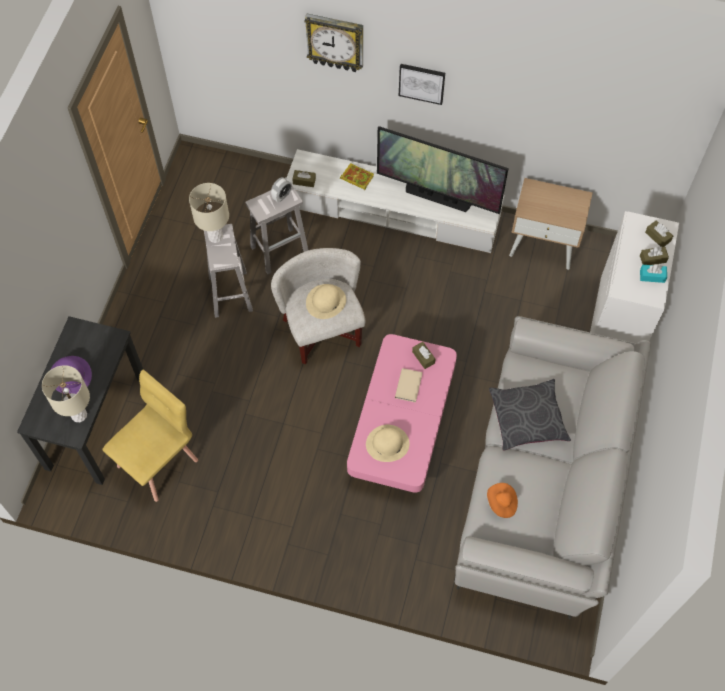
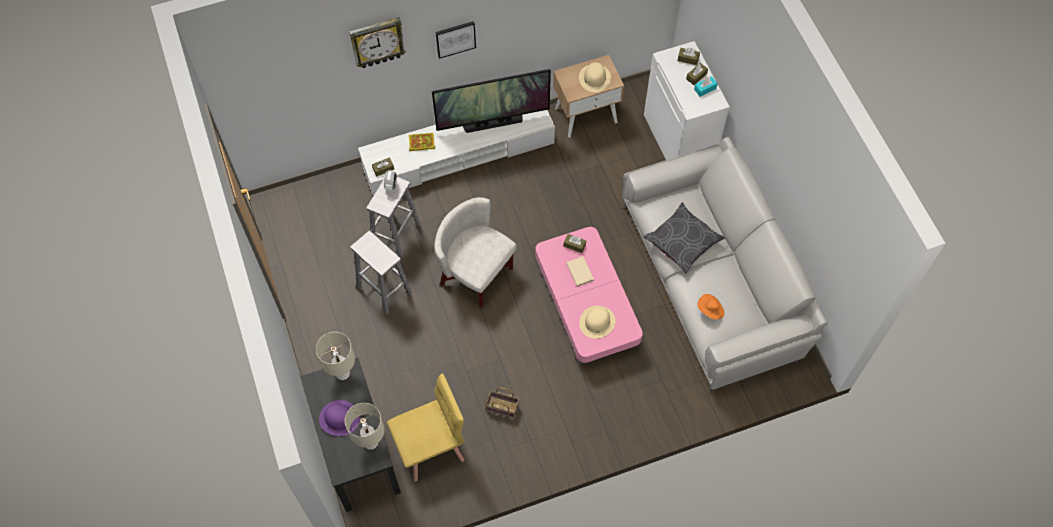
camera: 35 degrees left, 0 degrees up
(158, 463) = (431, 448): yellow chair -> yellow chair turned 60 degrees clockwise
(215, 237) = (365, 247): beige table lamp -> beige table lamp (343, 373)
(249, 468) = (501, 408): none -> basket
(326, 301) = (478, 247): beige hat -> beige hat (594, 78)

